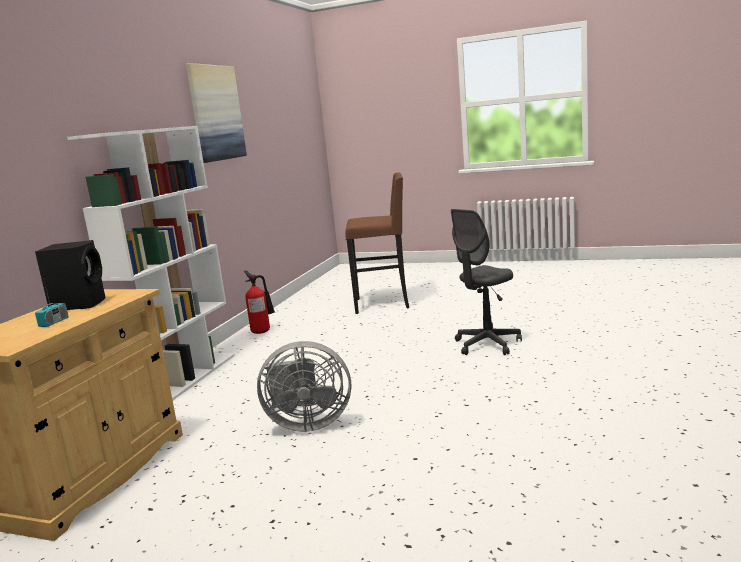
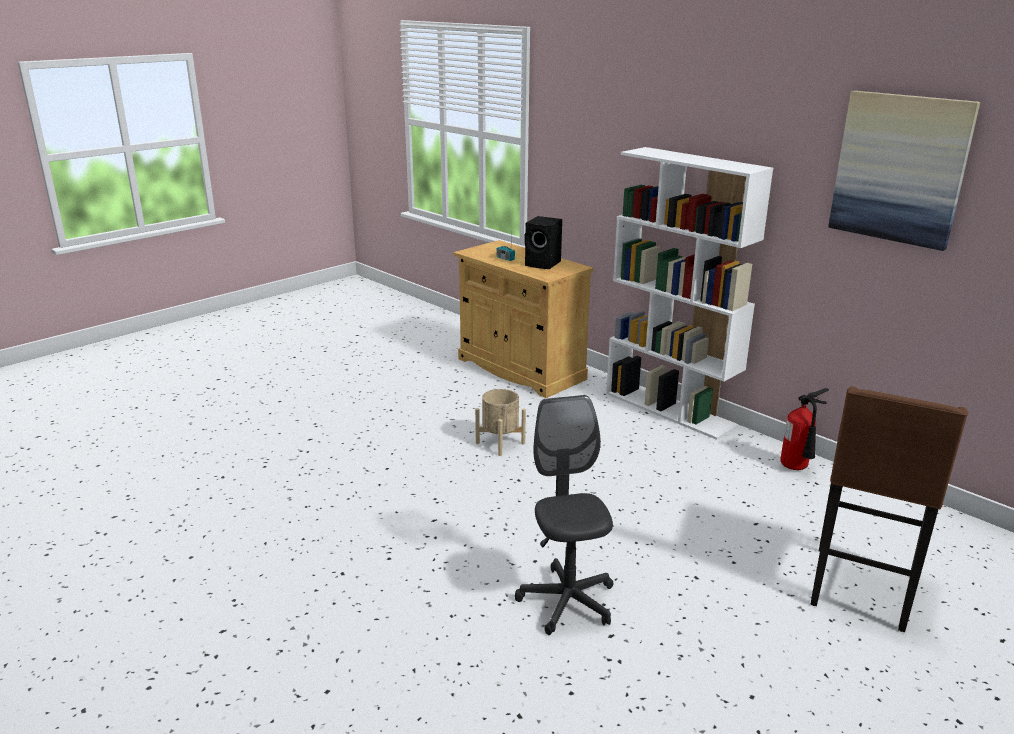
camera: 115 degrees right, 10 degrees up
(307, 423) = (500, 443): grey fan -> beige planter

